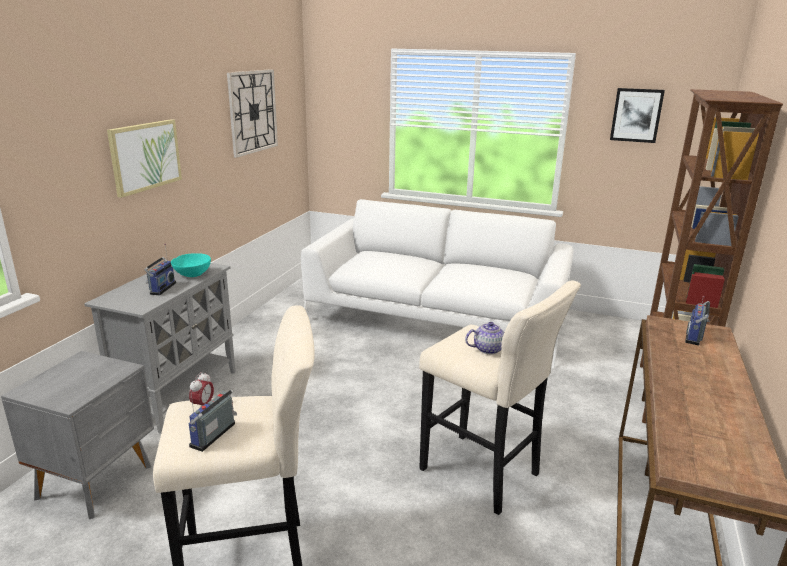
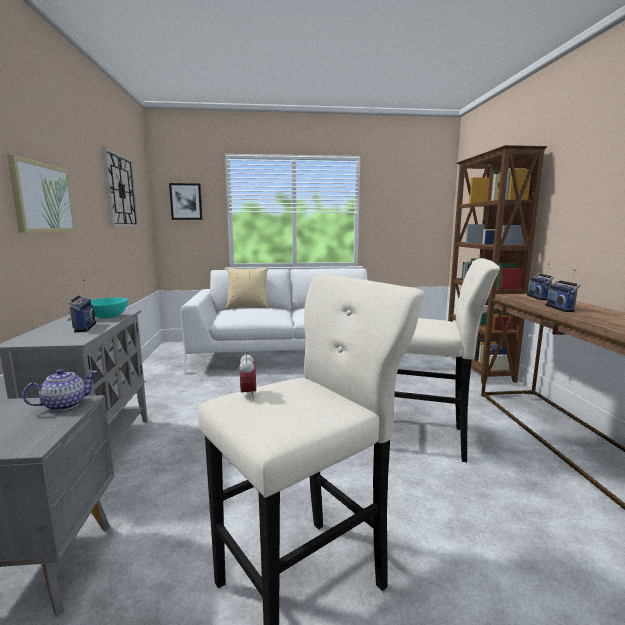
camera: 25 degrees left, 10 degrees down
(215, 436) = (300, 412): radio -> radio (561, 308)
(390, 252) = (247, 307): none -> beige pillow
(488, 349) = (427, 323): teapot -> teapot (64, 405)
(636, 115) = (401, 196): picture -> picture (186, 201)

